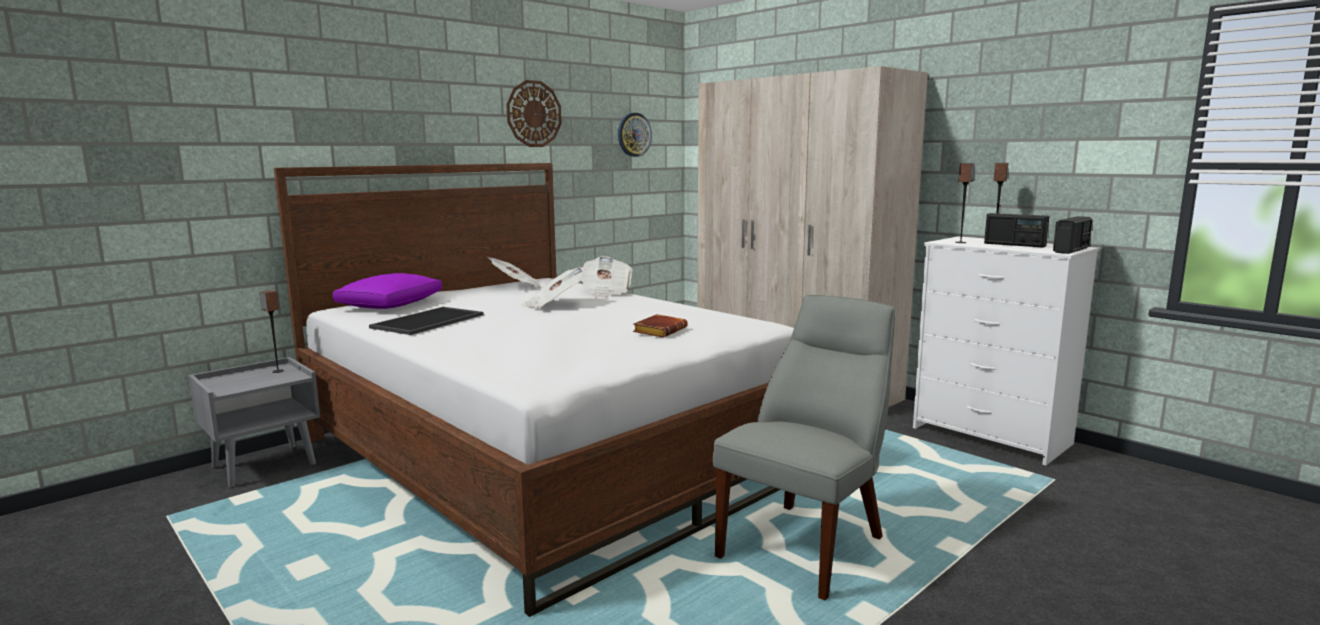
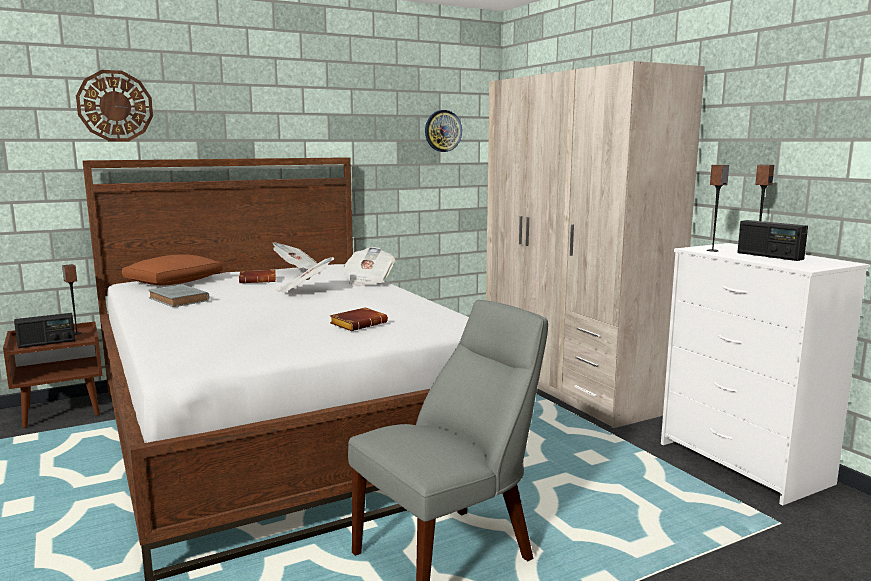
camera: 15 degrees right, 0 degrees up
(265, 465) = (63, 411): grey nightstand -> brown nightstand
(391, 305) = (175, 282): purple pillow -> brown pillow
(428, 321) = (179, 300): tray -> grey book
(486, 298) = (259, 280): none -> brown book
(533, 114) = (335, 112): wall clock -> wall clock (115, 106)
(1071, 250) = (824, 266): radio -> radio (47, 343)

